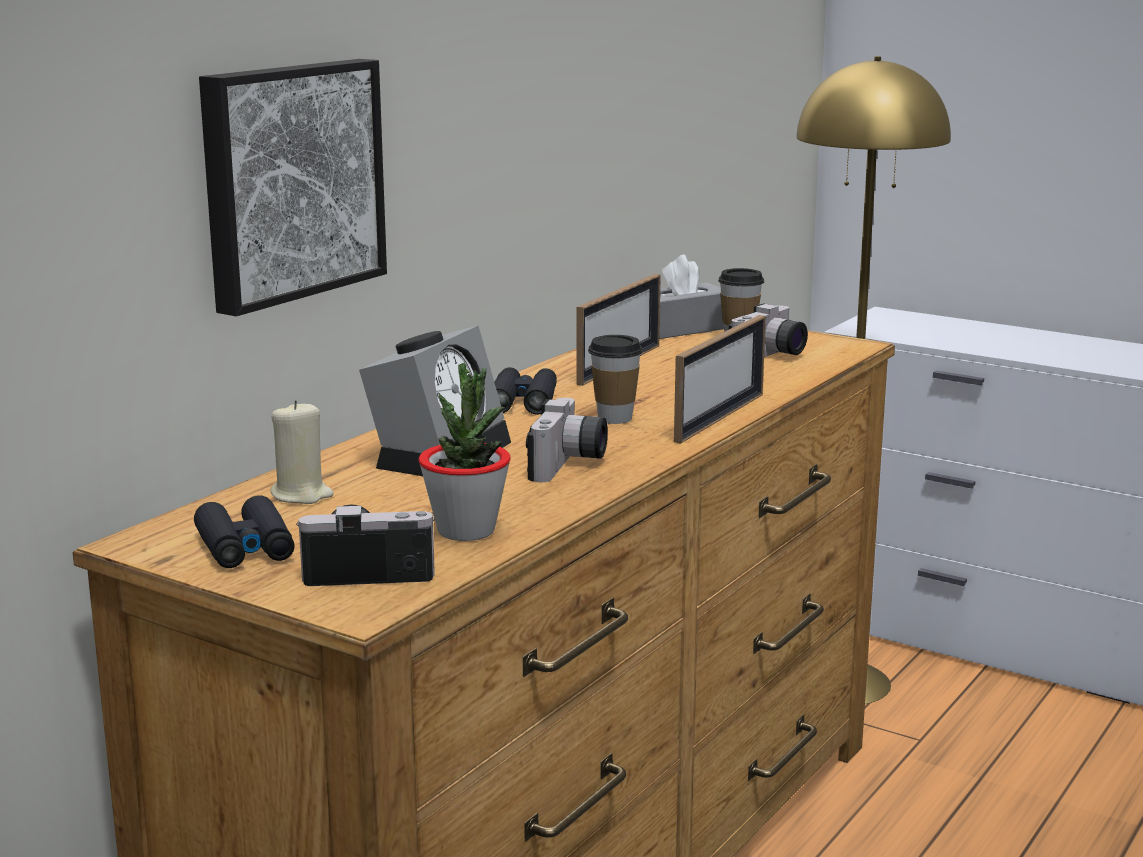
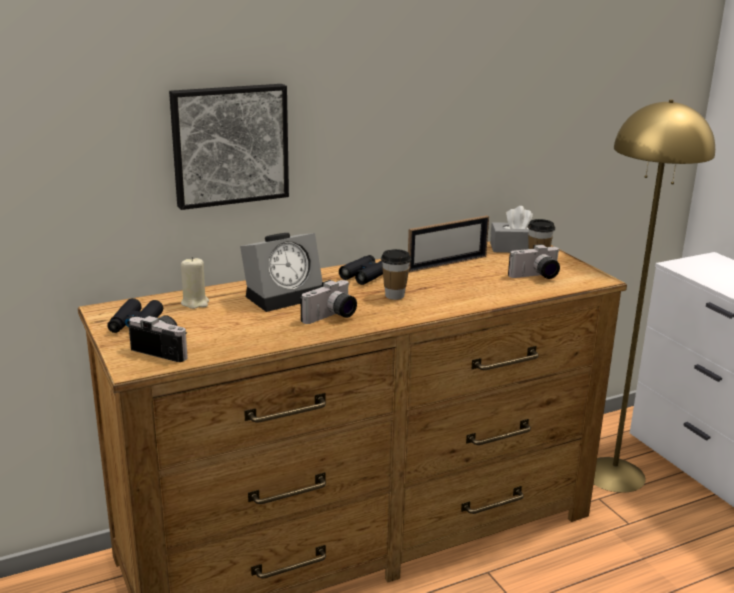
camera: 30 degrees right, 5 degrees up
(466, 531) = (232, 341): potted plant -> none
(720, 417) = (448, 308): picture frame -> none

